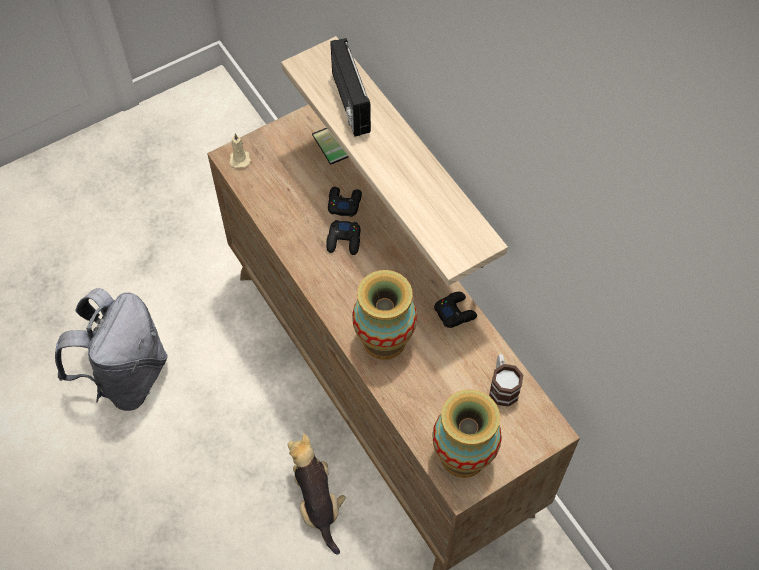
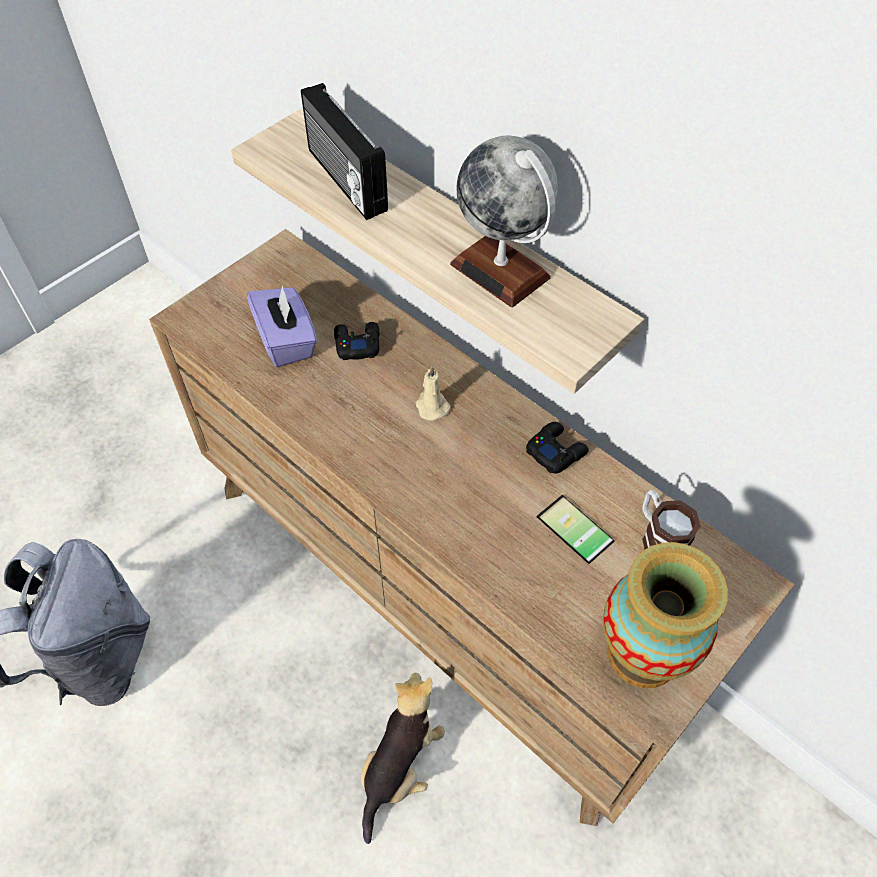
camera: 15 degrees left, 5 degrees down
(240, 158) = (197, 317): beige candle -> beige candle (431, 405)
(296, 190) = (286, 341): none -> purple tissue box
(318, 502) = (400, 766): plush toy -> plush toy turned 60 degrees clockwise
(328, 146) = (315, 279): phone -> phone (572, 531)
(344, 240) = (371, 391): black game controller -> none
(384, 340) = (470, 511): vase -> none
(428, 193) = (500, 271): none -> globe

